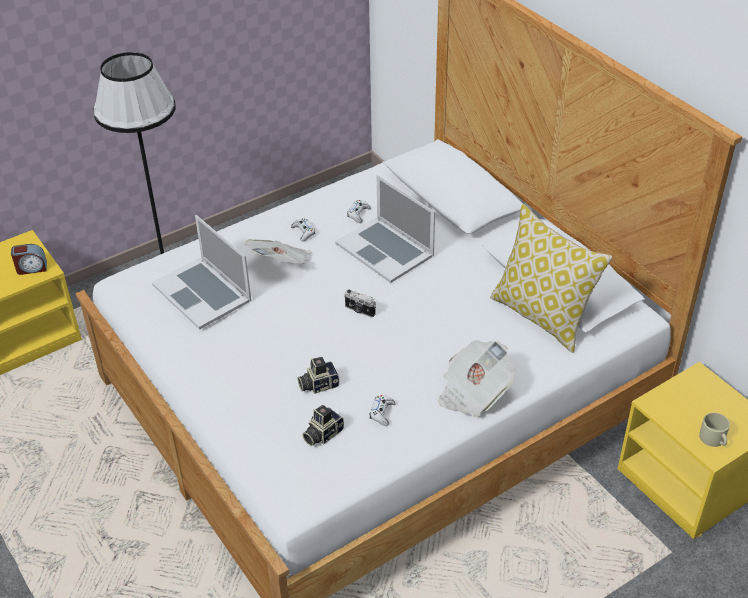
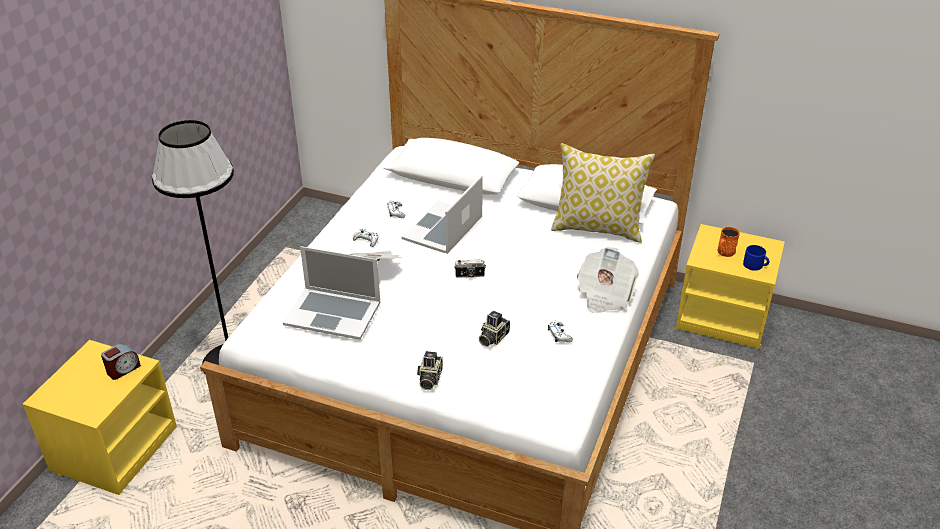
camera: 35 degrees left, 5 degrees down
(322, 434) = (532, 368): camera -> camera (429, 378)
(385, 249) = (443, 228): laptop -> laptop turned 105 degrees clockwise
(692, 407) = (724, 252): none -> orange mug
(714, 439) = (755, 265): beige mug -> blue mug

